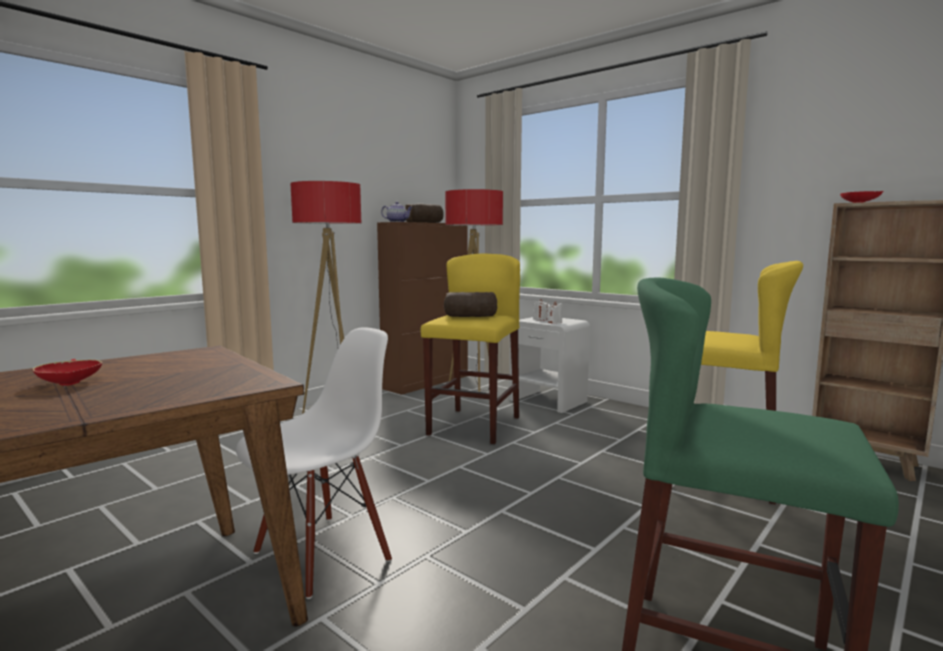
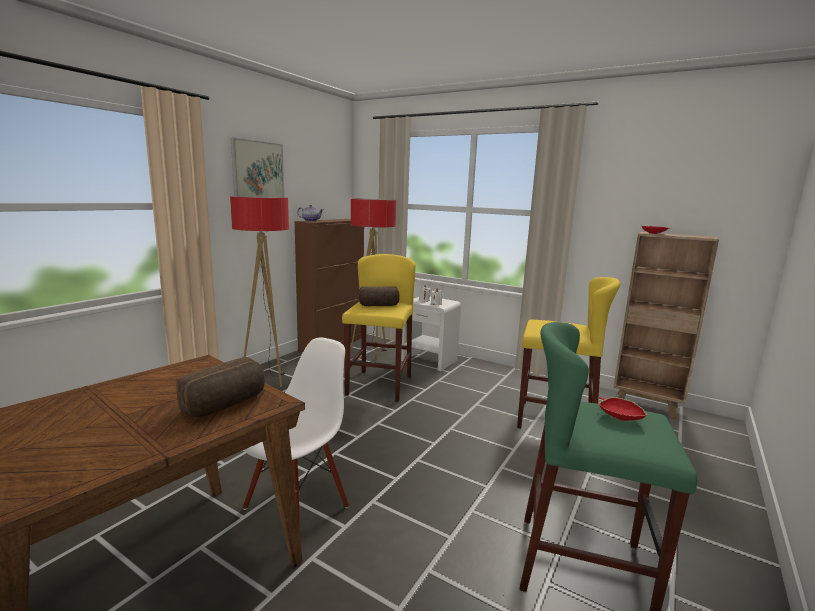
camera: 10 degrees left, 5 degrees up
(70, 382) = (117, 408): red bowl -> red bowl (619, 417)
(331, 161) = (258, 173): none -> picture
(426, 222) = (332, 220): bread -> bread (226, 404)

